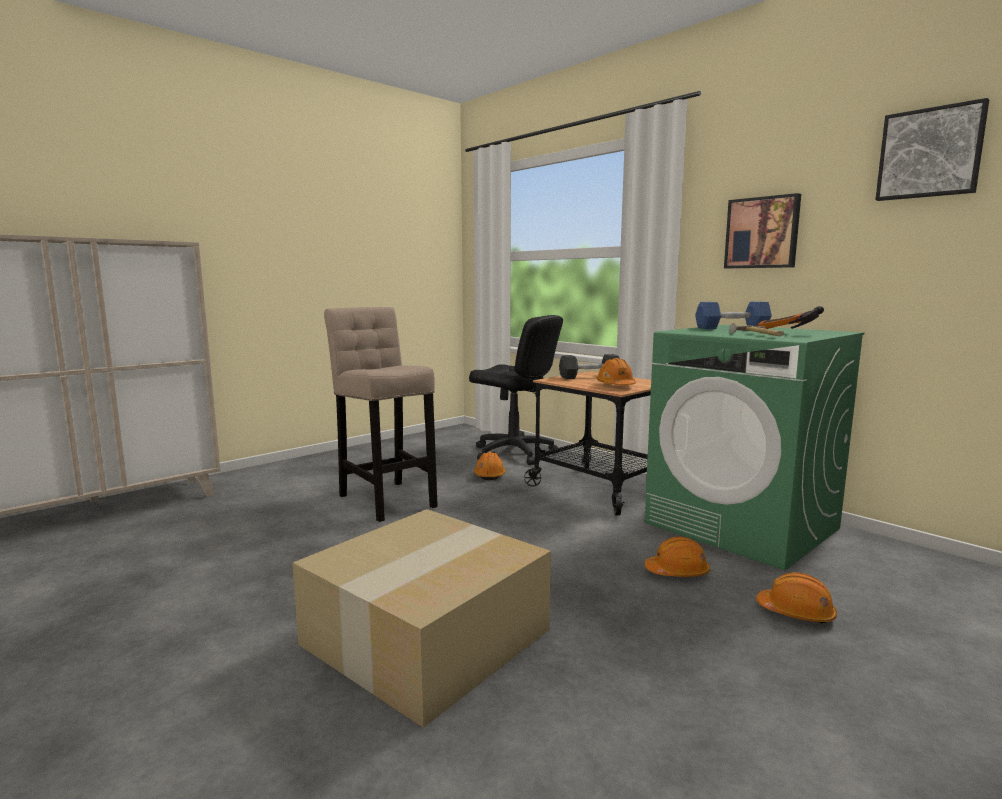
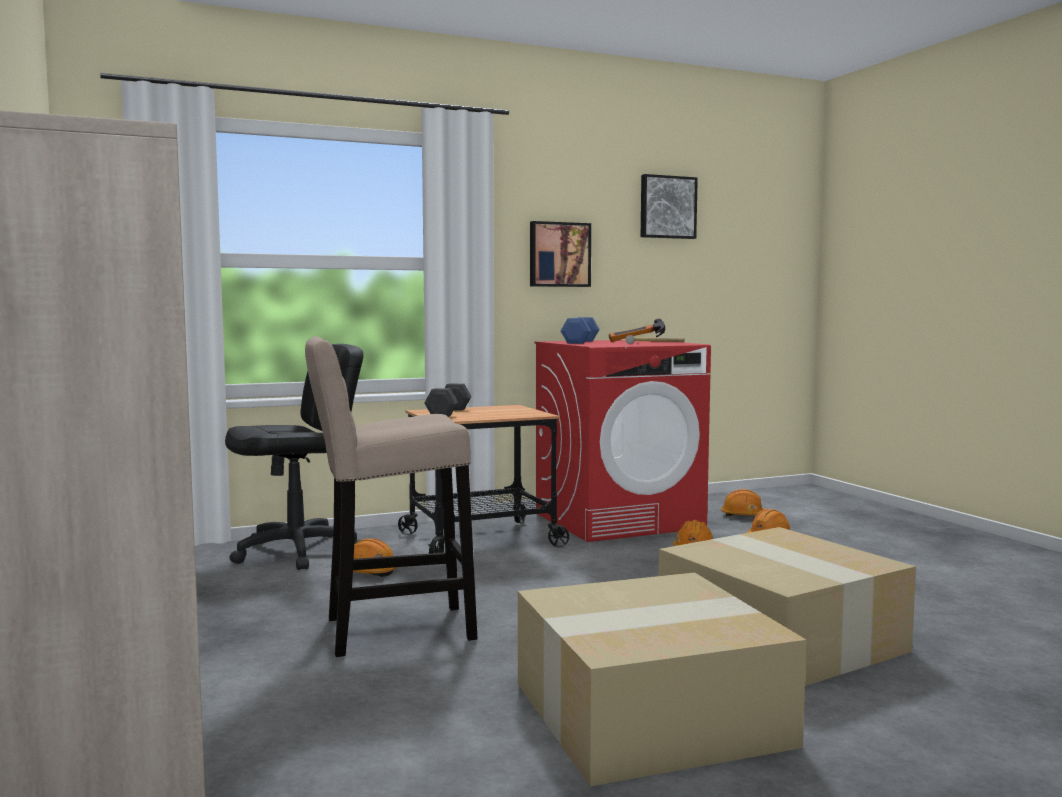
camera: 70 degrees left, 5 degrees down
(254, 590) = (647, 715): none -> cardboard box
(616, 385) = (511, 412): orange hard hat -> orange hard hat (744, 516)
(742, 526) = (619, 520): green washing machine -> red washing machine

